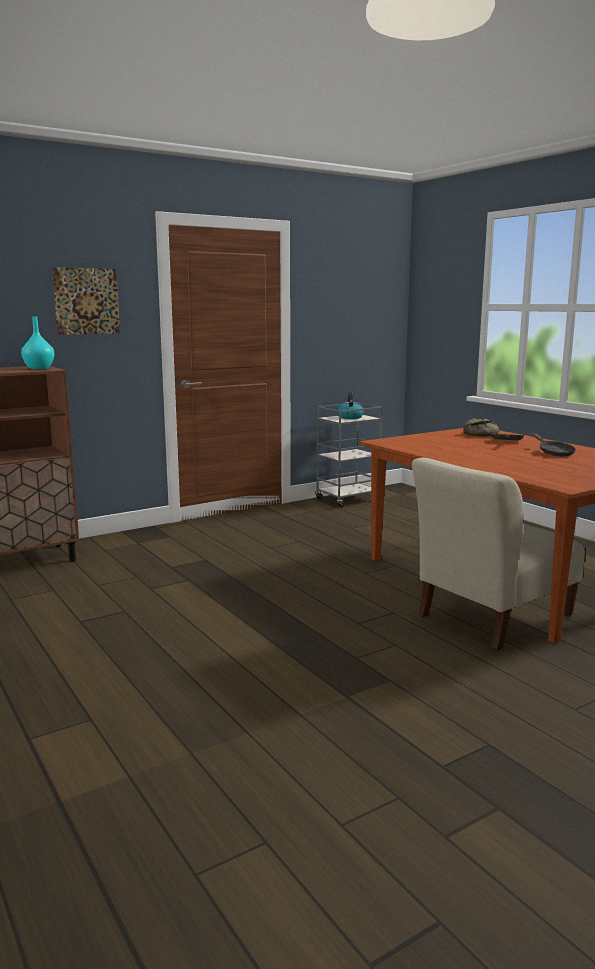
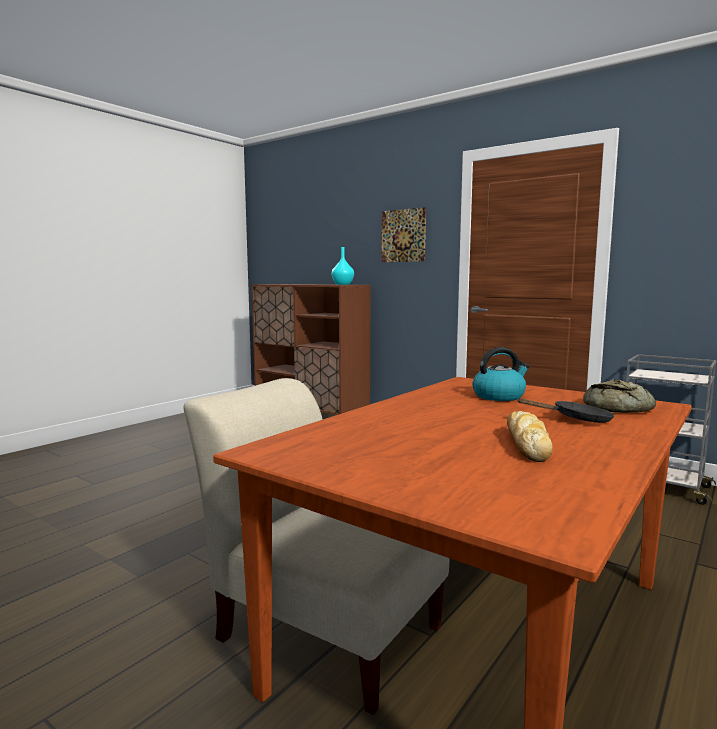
camera: 70 degrees right, 5 degrees down
(350, 417) = (673, 375): kettle -> kettle (499, 396)
(553, 453) = (526, 444): black frying pan -> bread

